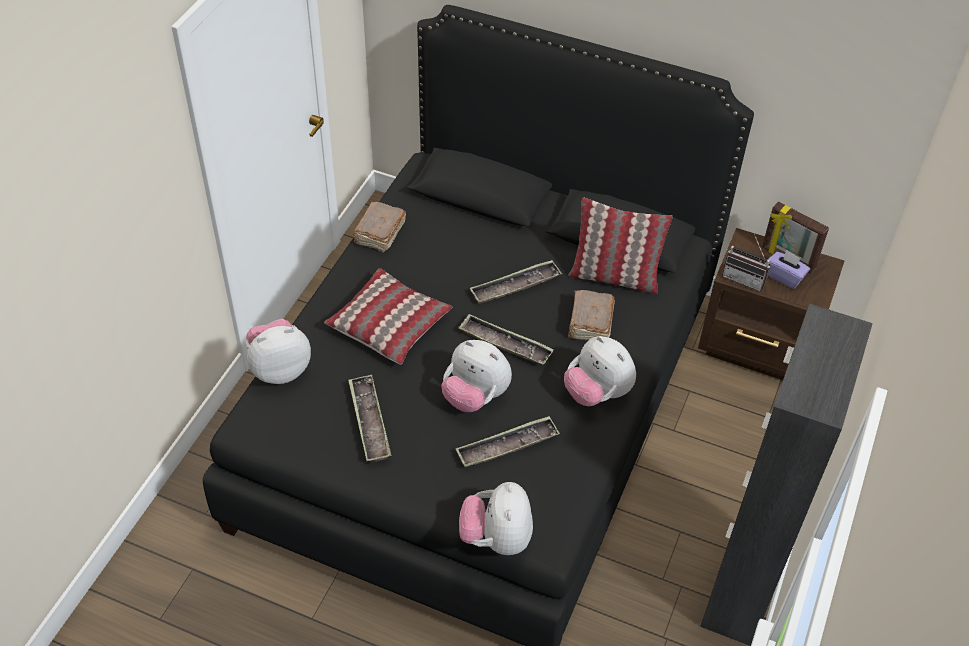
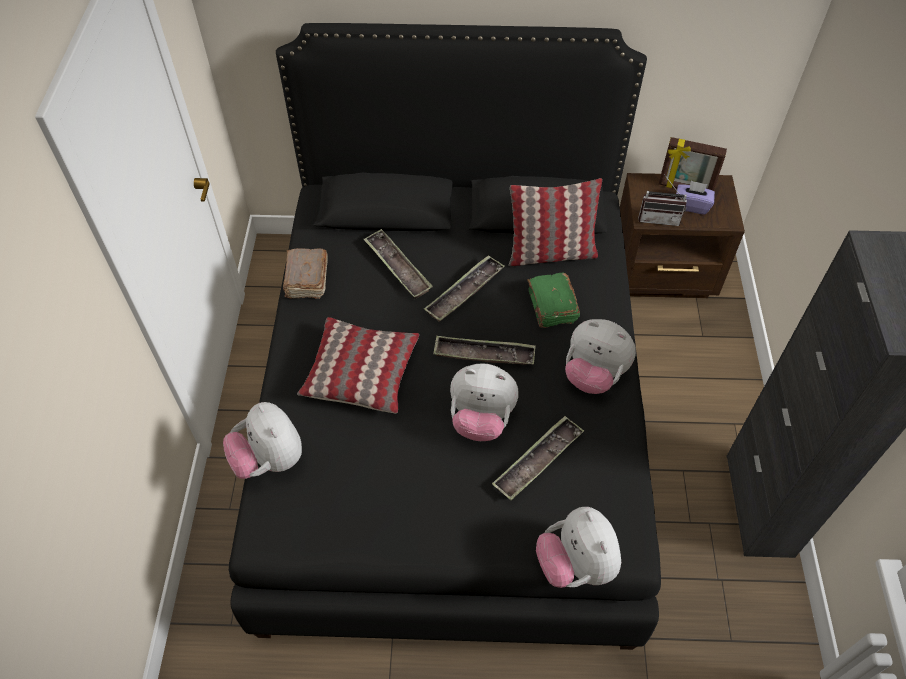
camera: 20 degrees left, 5 degrees up
(279, 368) = (269, 459): plush toy -> plush toy turned 75 degrees counterclockwise
(369, 422) = (391, 486): tray -> tray (397, 267)
(589, 323) = (551, 307): brown book -> green book

